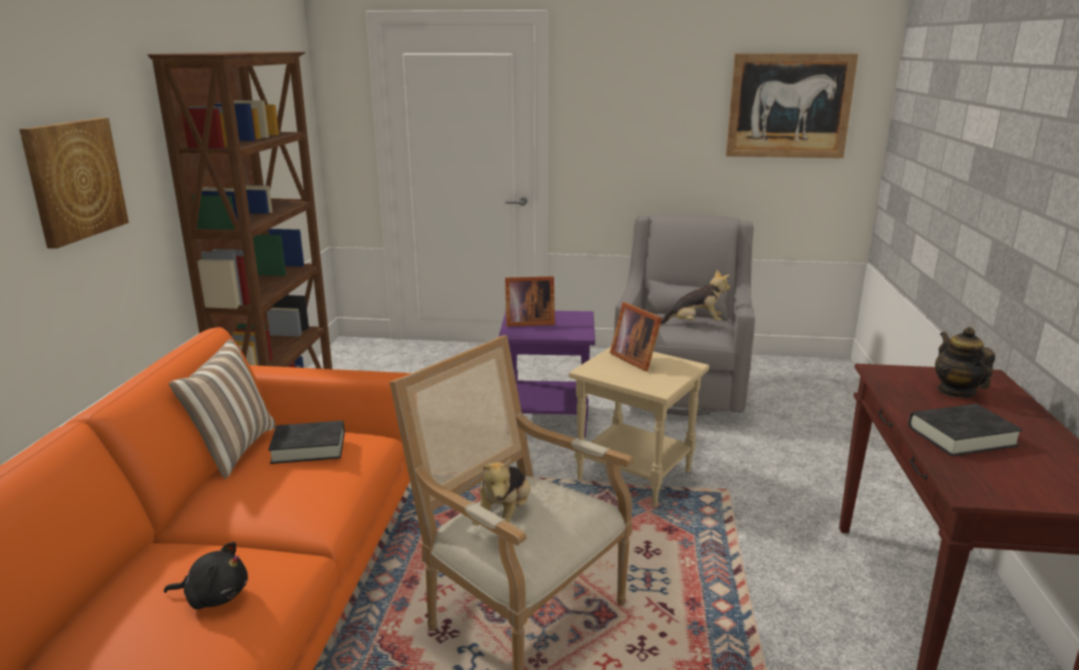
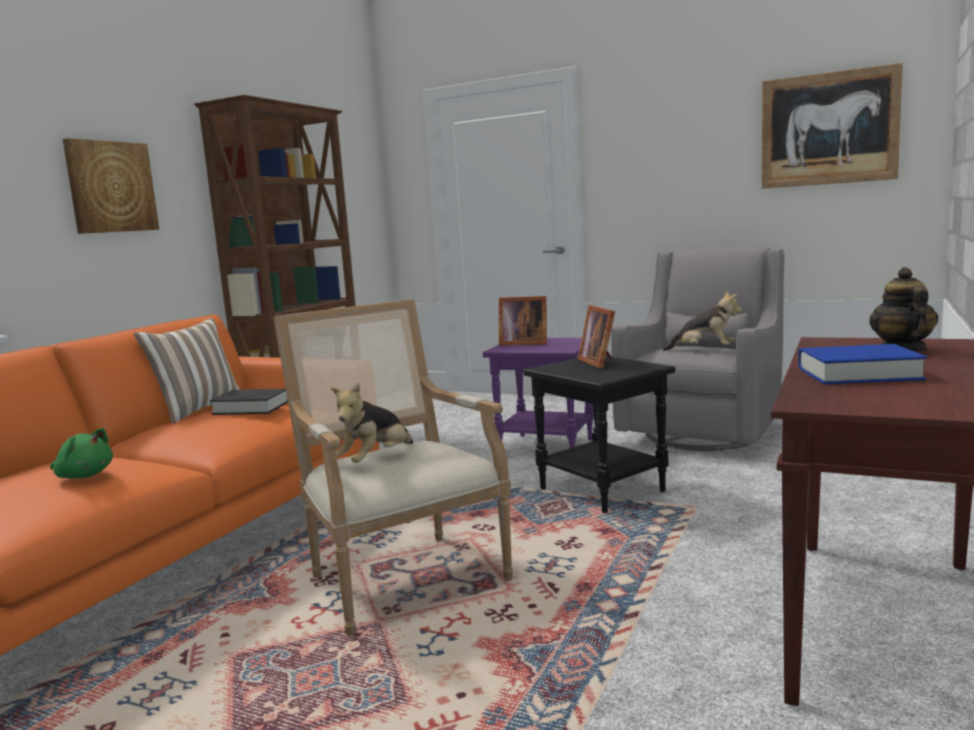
camera: 20 degrees right, 10 degrees down
(214, 596) = (84, 475): black plush toy -> green plush toy
(636, 475) = (604, 490): beige side table -> black side table
(961, 436) = (858, 374): black book -> blue book

